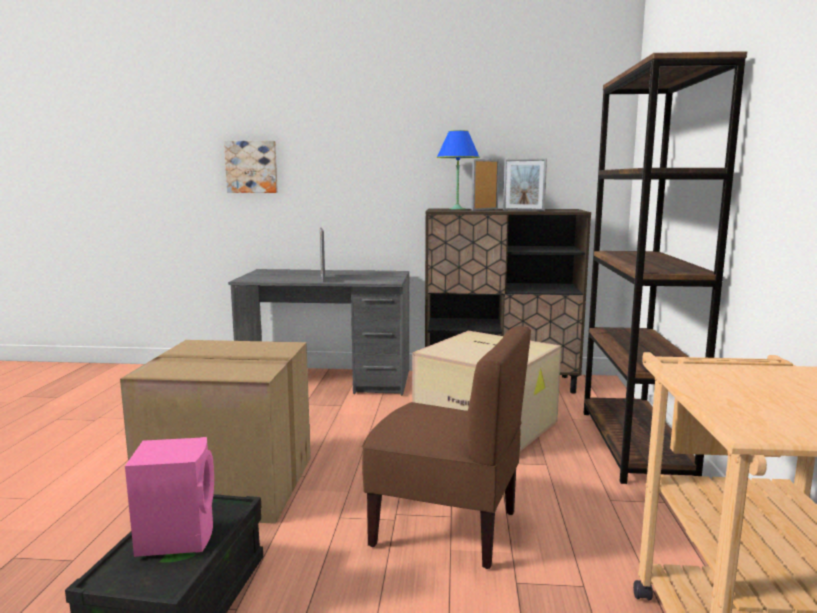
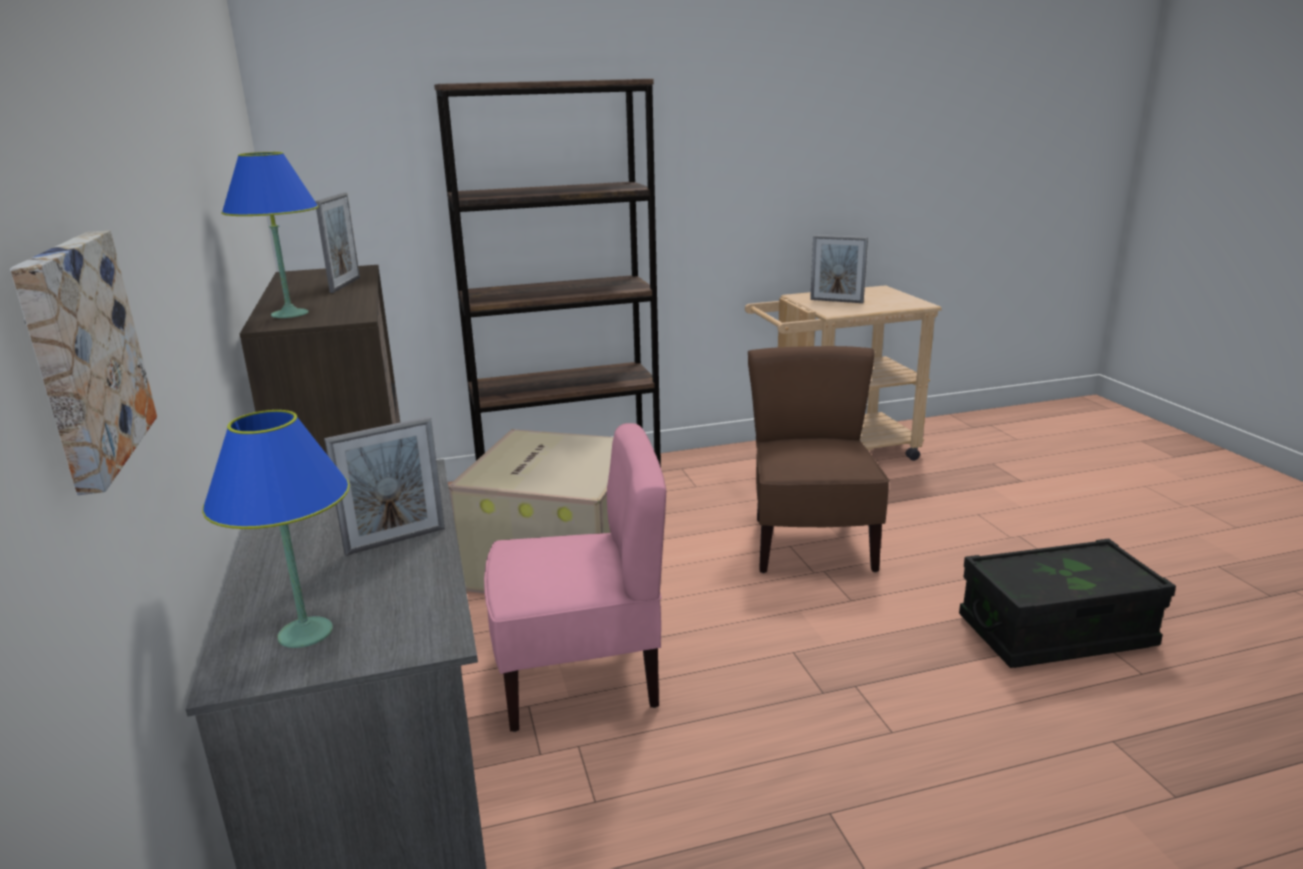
camera: 110 degrees left, 10 degrees up
(177, 536) = (1063, 571): pink speaker -> none
(227, 485) = (872, 704): cardboard box -> none
(274, 273) = (305, 633): none -> blue table lamp
(351, 417) = (580, 676): none -> pink chair
(484, 209) = (315, 300): picture frame -> picture frame (836, 301)

